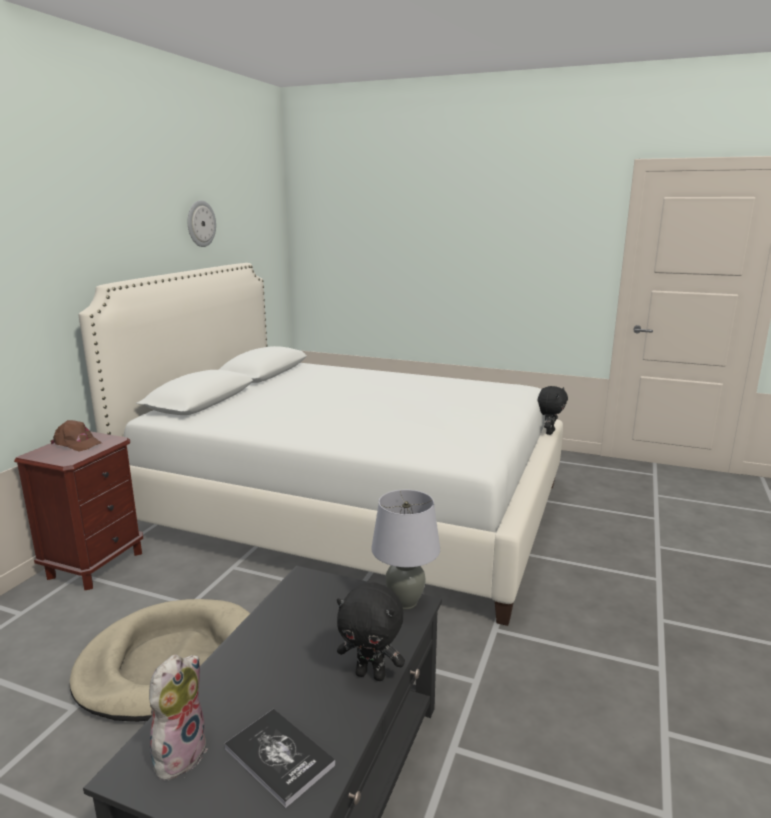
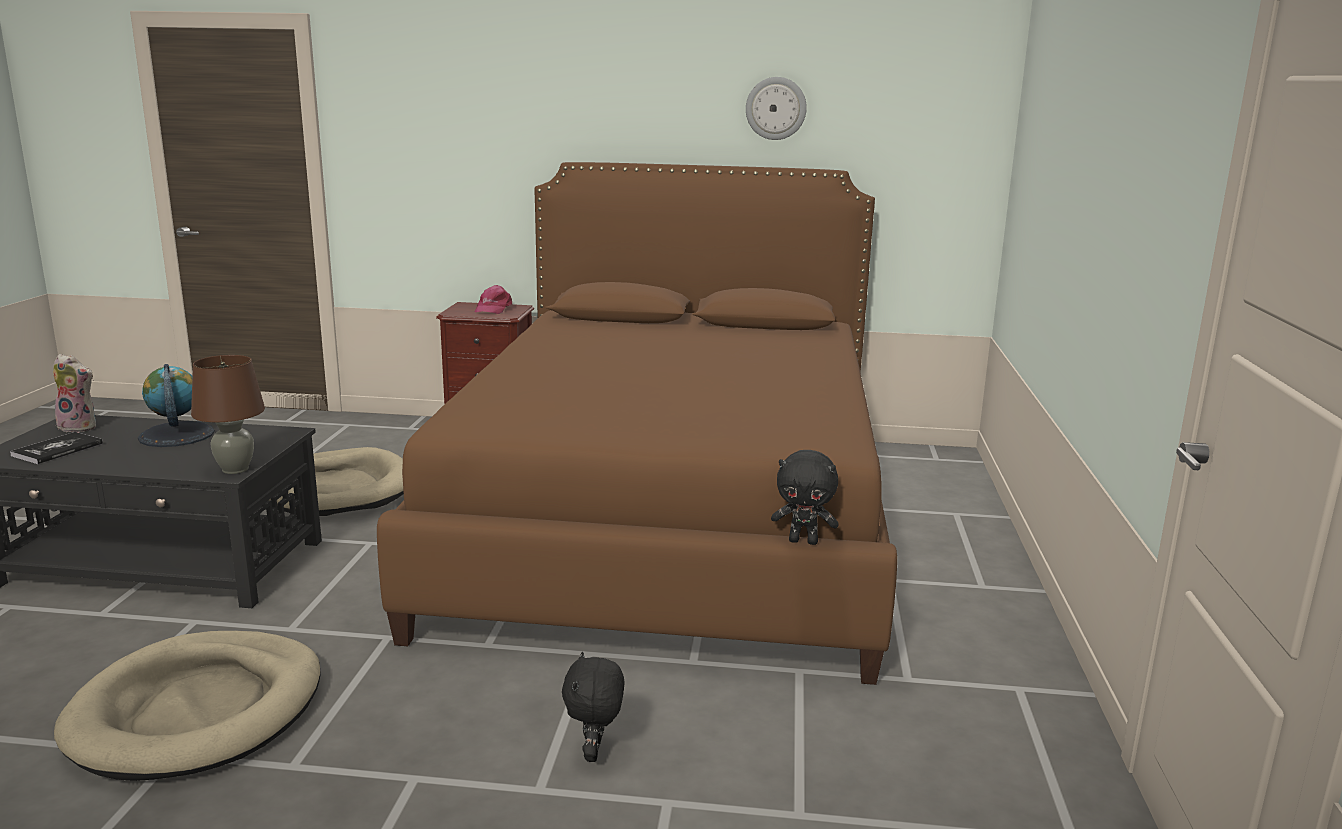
camera: 75 degrees right, 0 degrees up
(77, 444) = (493, 309): brown cap -> pink cap
(271, 653) = (176, 435): none -> globe
(351, 507) = (671, 522): white bed -> brown bed
(371, 674) = (131, 466): black plush toy -> black plush toy (595, 753)
(405, 602) = (235, 469): grey table lamp -> brown table lamp
(605, 725) = (198, 711): none -> beige dog bed

